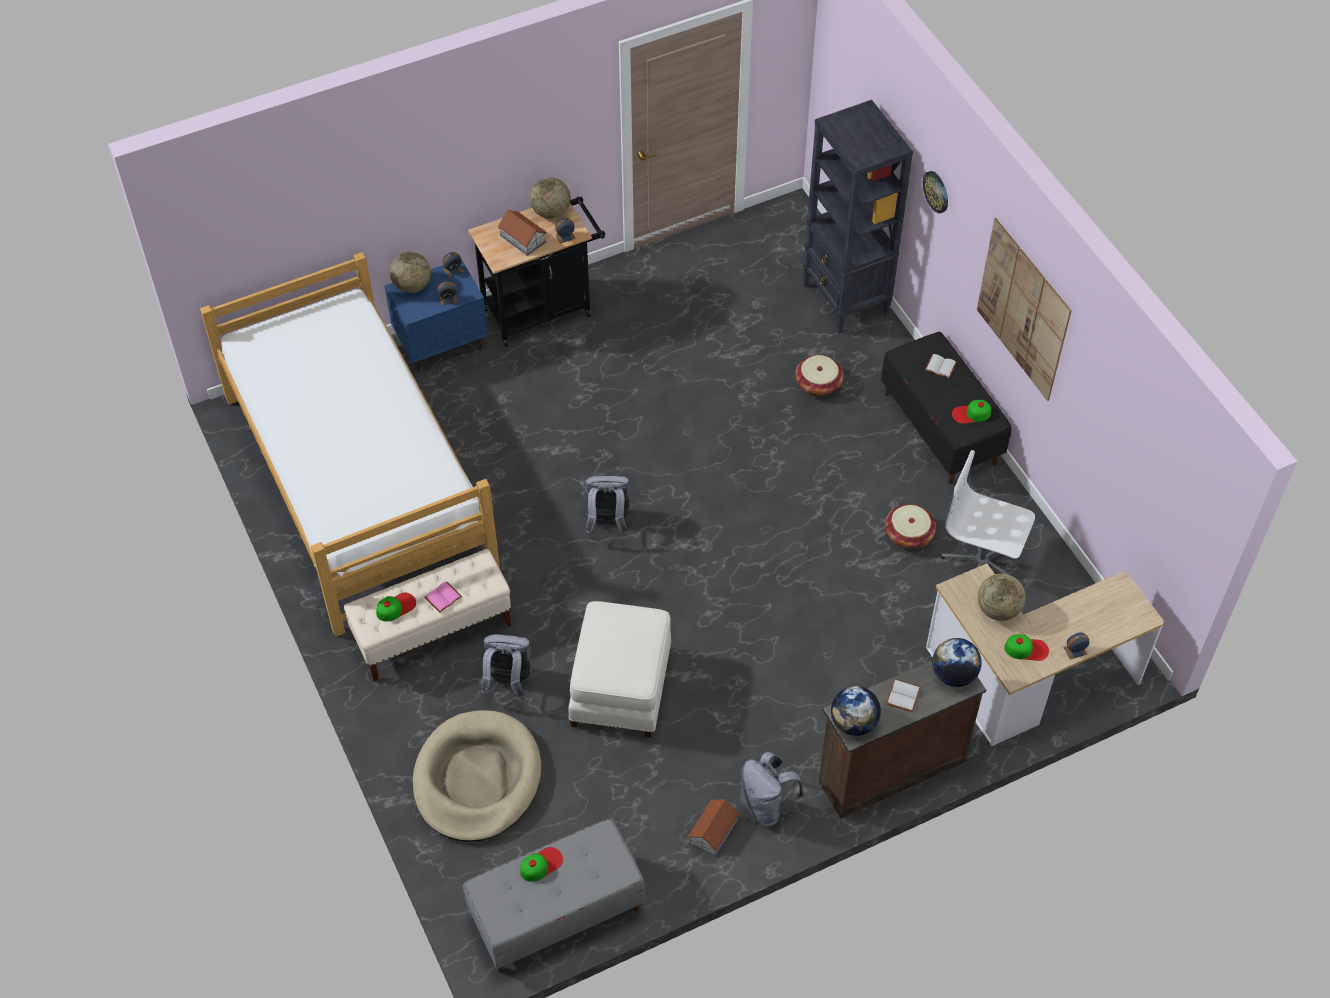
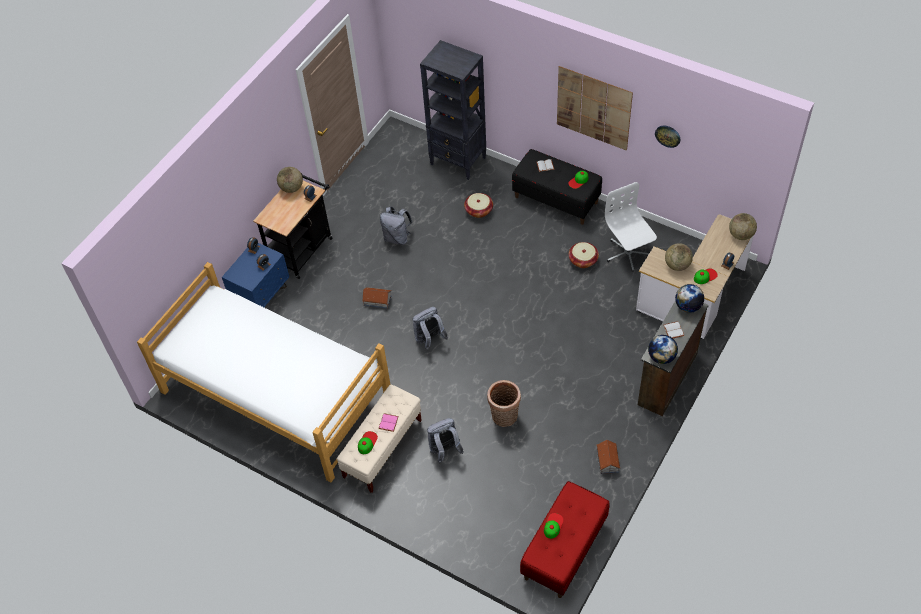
camera: 30 degrees left, 0 degrees up
(412, 286) = (238, 269): globe -> globe (741, 235)
(477, 779) = (468, 509): beige dog bed -> none
(523, 238) = (287, 209): toy house -> toy house (377, 300)
(556, 913) = (564, 550): grey bench -> red bench
(622, 688) = (504, 417): white ottoman -> basket
(766, 806) = (622, 432): grey backpack -> grey backpack (397, 237)
(936, 191) = (506, 71): wall clock -> wall clock (668, 136)
(981, 562) = (627, 254): white office chair -> white office chair turned 75 degrees clockwise

